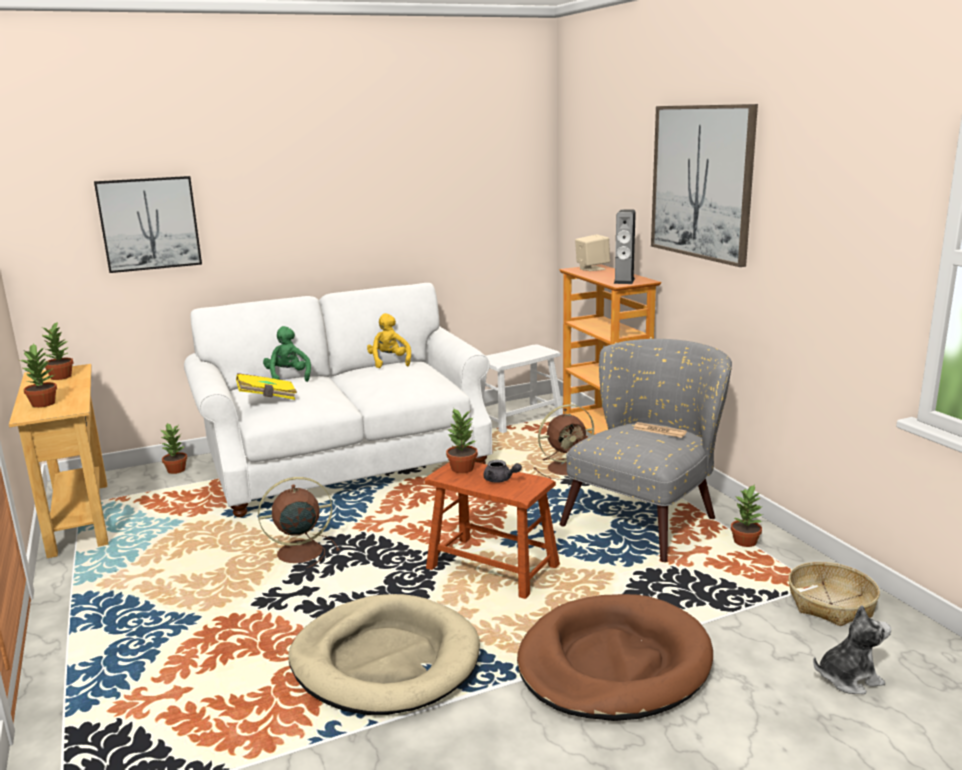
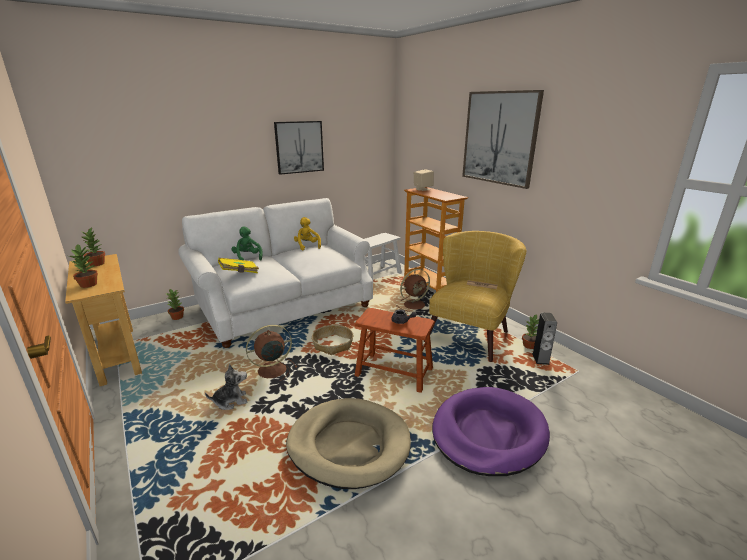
camera: 10 degrees left, 5 degrees up
(149, 223) = (150, 161): picture -> picture (299, 147)
(461, 468) = (375, 315): potted plant -> none
(613, 663) = (488, 433): brown dog bed -> purple dog bed
(624, 281) = (447, 196): speaker -> speaker (540, 359)
(648, 517) = (471, 333): grey armchair -> yellow armchair
(830, 603) = (590, 382): basket -> basket (333, 344)
(848, 678) = (621, 430): plush toy -> plush toy (231, 401)

